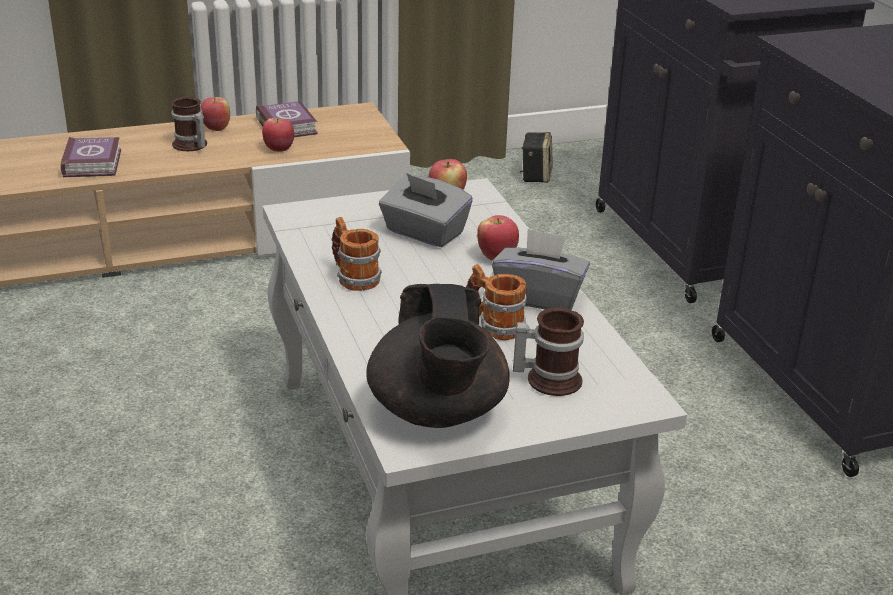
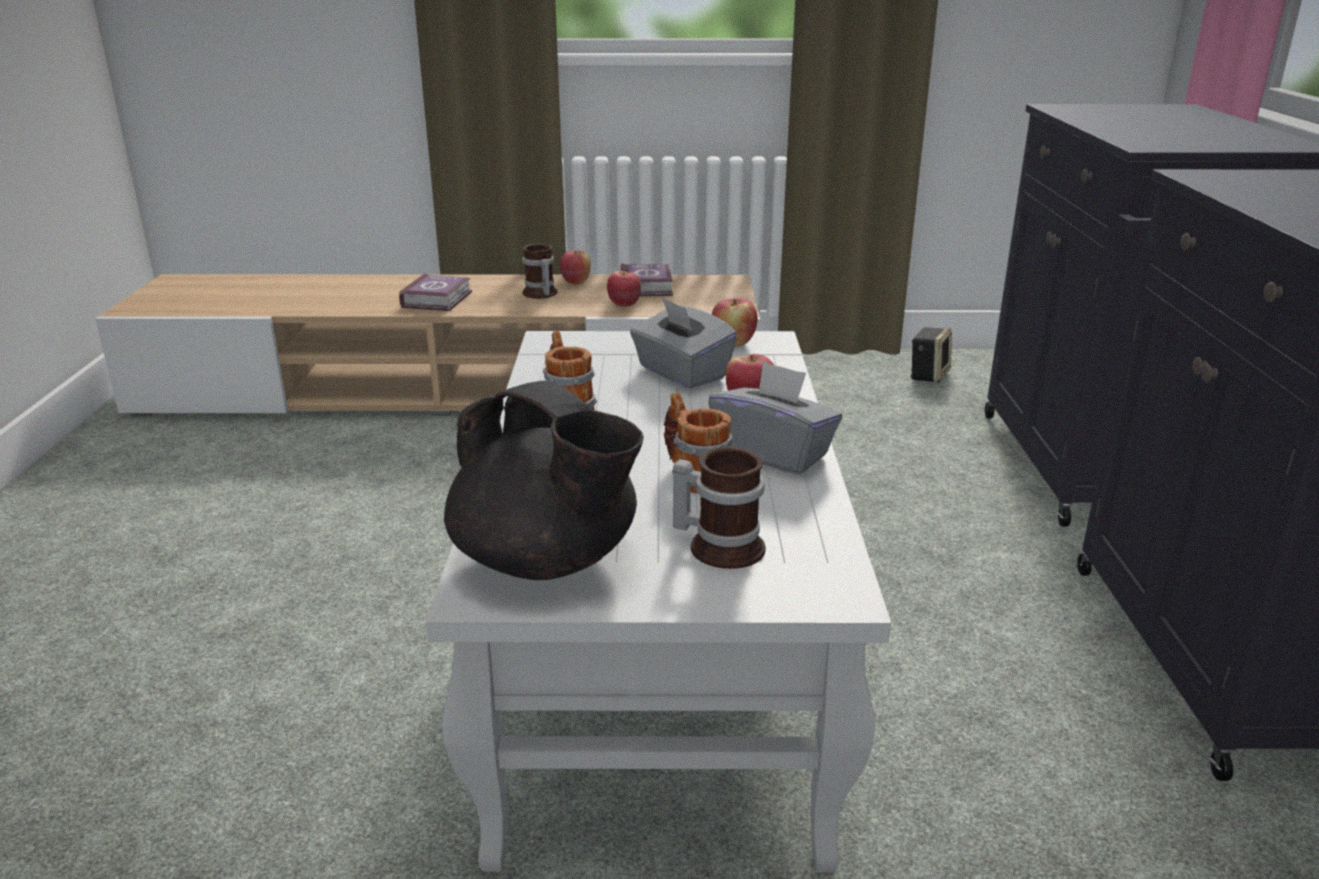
camera: 20 degrees right, 5 degrees down
(437, 412) = (547, 561): black teapot -> black teapot turned 60 degrees counterclockwise

